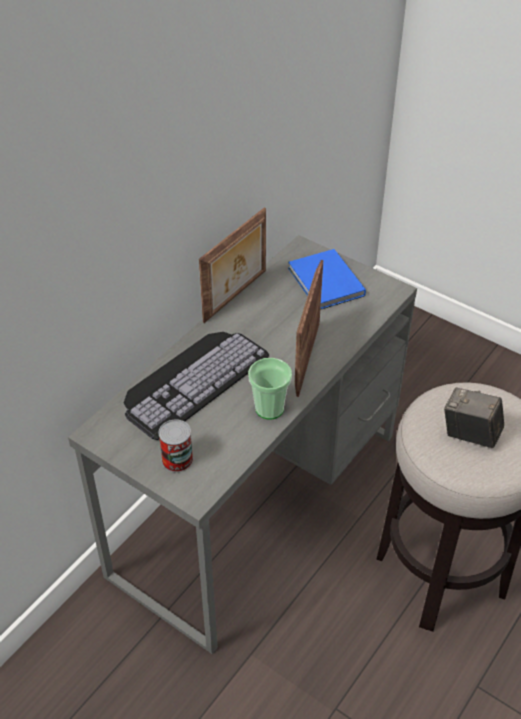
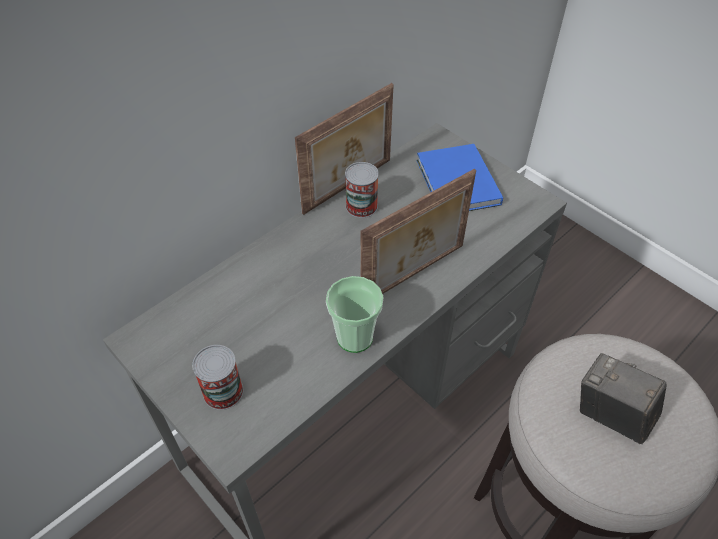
camera: 10 degrees right, 5 degrees up
(192, 379) = (271, 284): keyboard -> none
(251, 310) = (361, 206): none -> can
(306, 358) = (414, 275): picture frame -> picture frame turned 150 degrees counterclockwise

